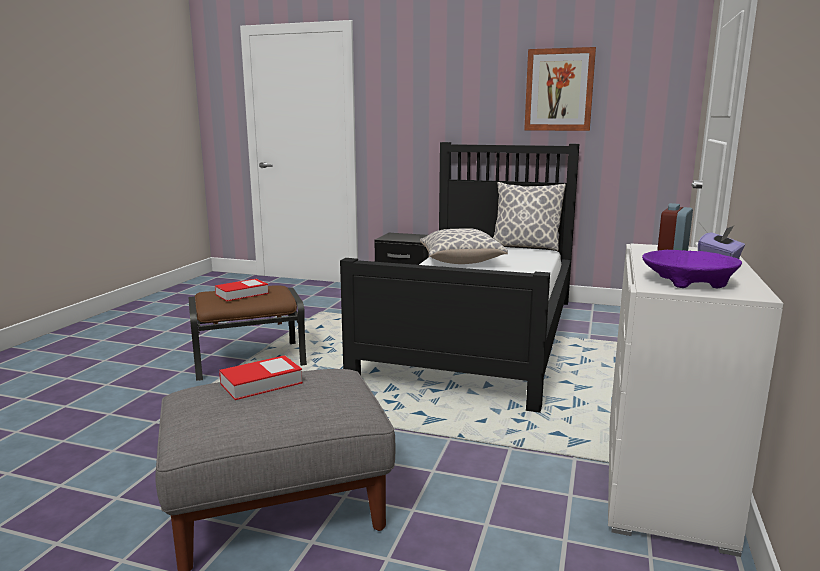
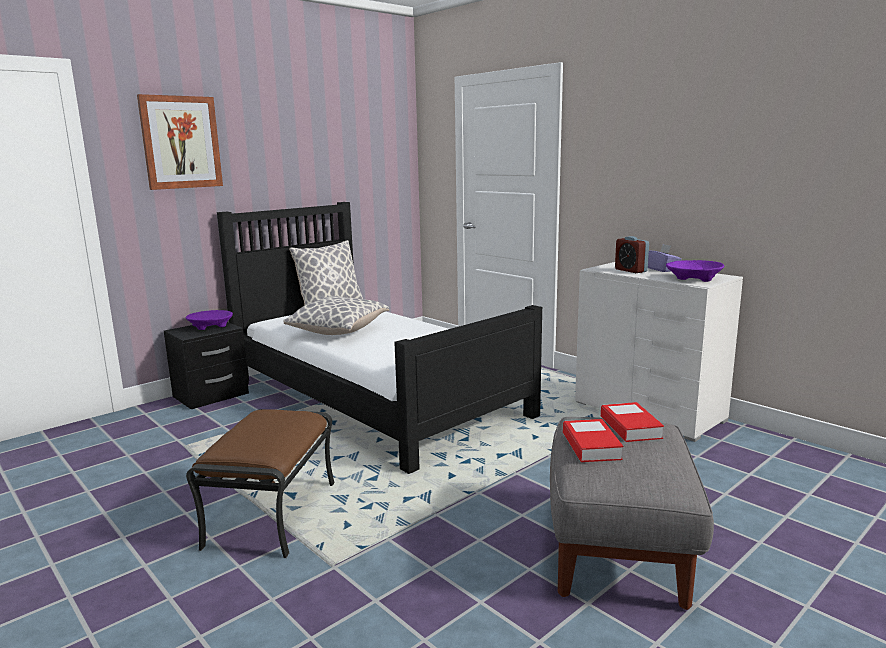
camera: 60 degrees left, 0 degrees up
(242, 294) = (269, 430): book -> book (630, 427)
(414, 236) = (210, 326): none -> purple bowl
(559, 90) = (321, 152): picture -> picture (181, 142)

